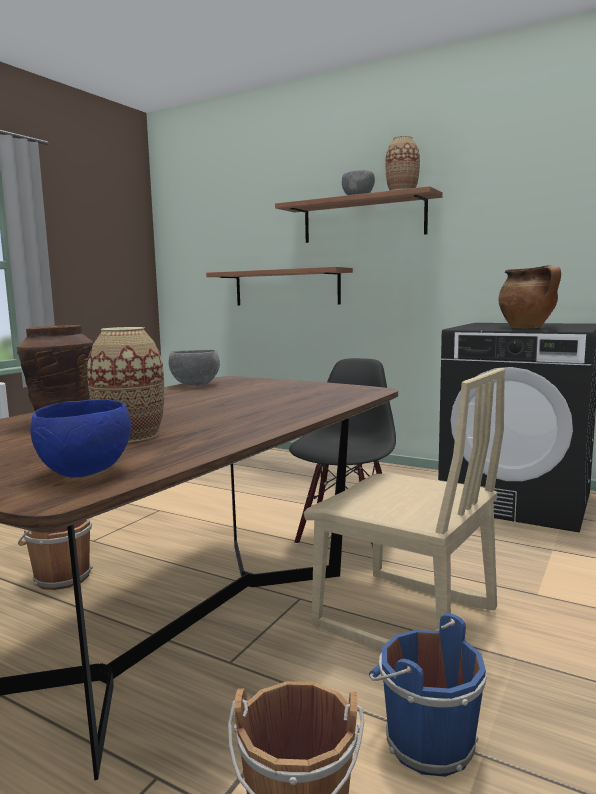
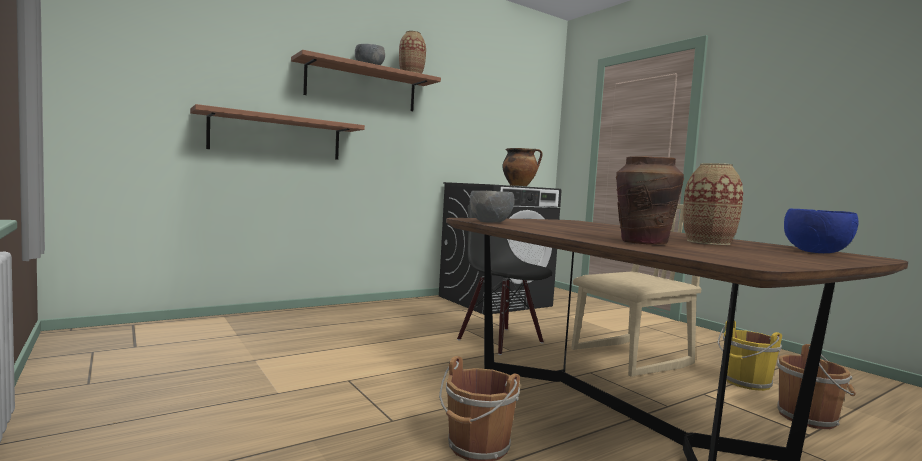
camera: 65 degrees left, 5 degrees down
(425, 741) = (745, 382): blue bucket -> yellow bucket

